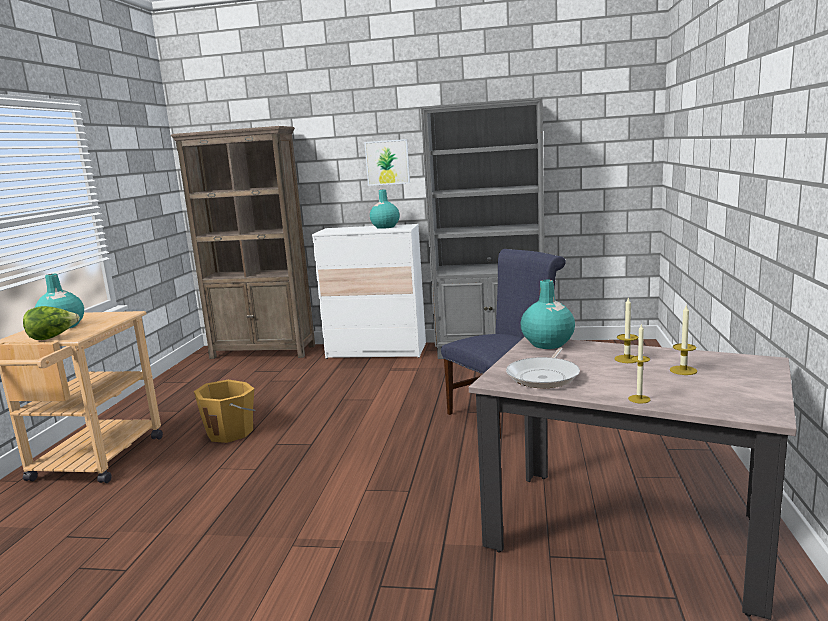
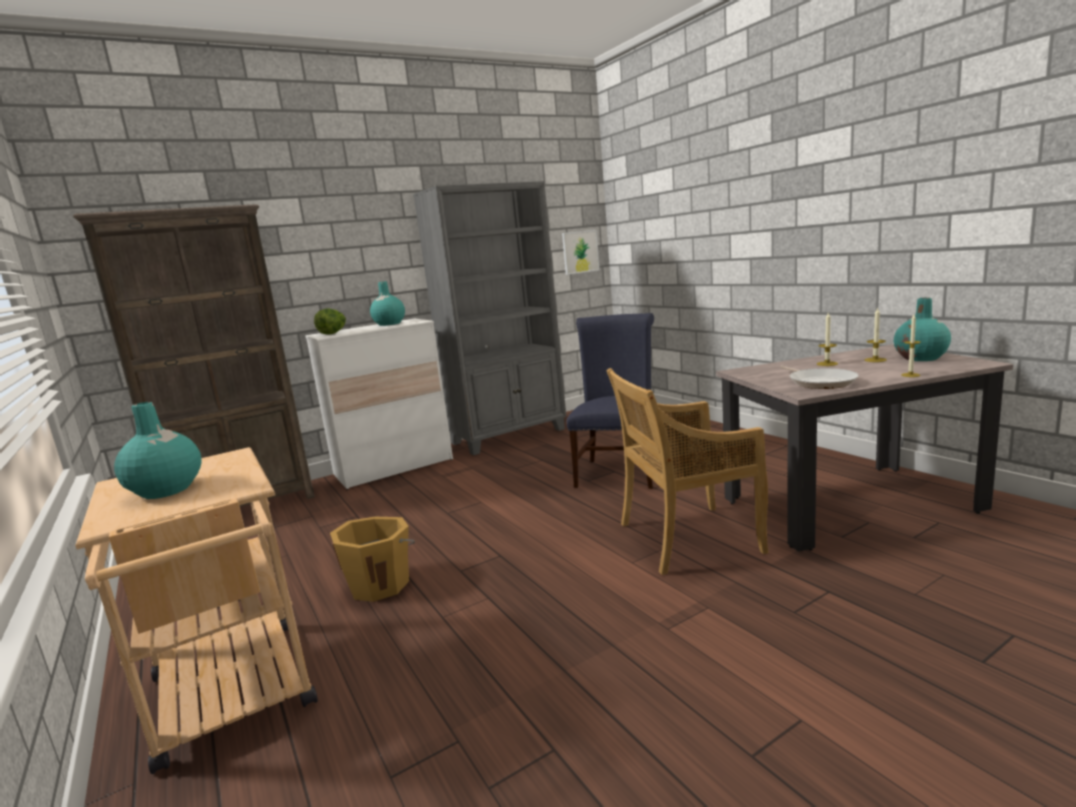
camera: 40 degrees left, 0 degrees up
(52, 337) = (208, 498): lettuce -> lettuce (333, 333)
(387, 162) = (372, 252): picture -> picture (580, 252)
(433, 492) = (686, 538): none -> beige chair
(547, 344) = (751, 370): turquoise vase -> turquoise vase (921, 358)

